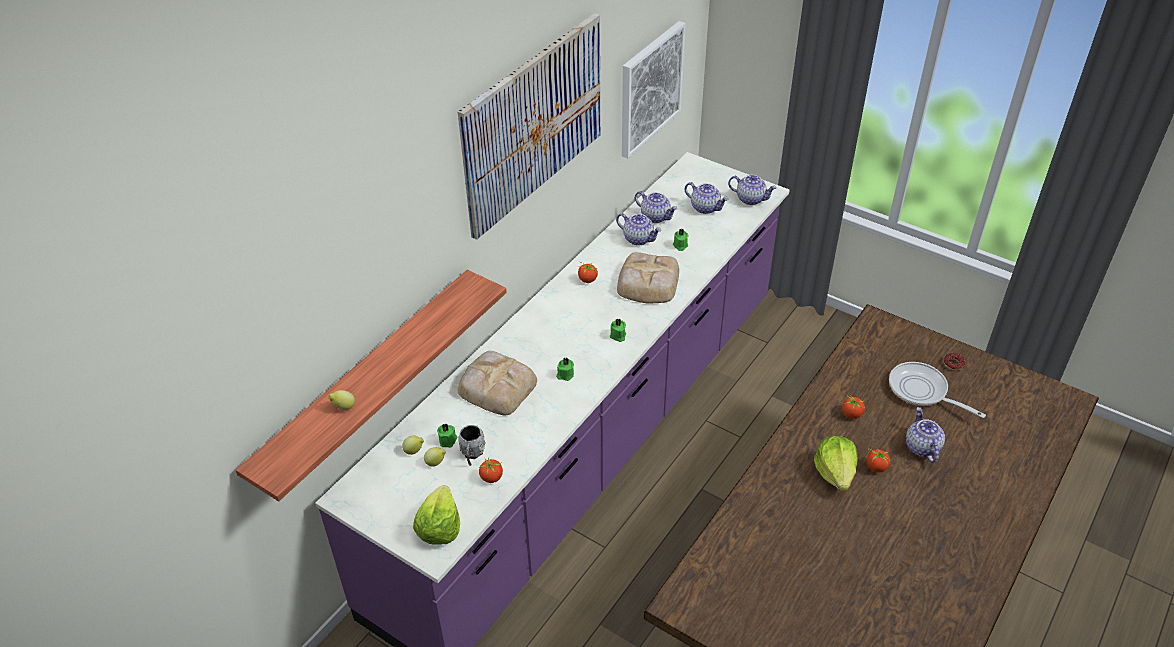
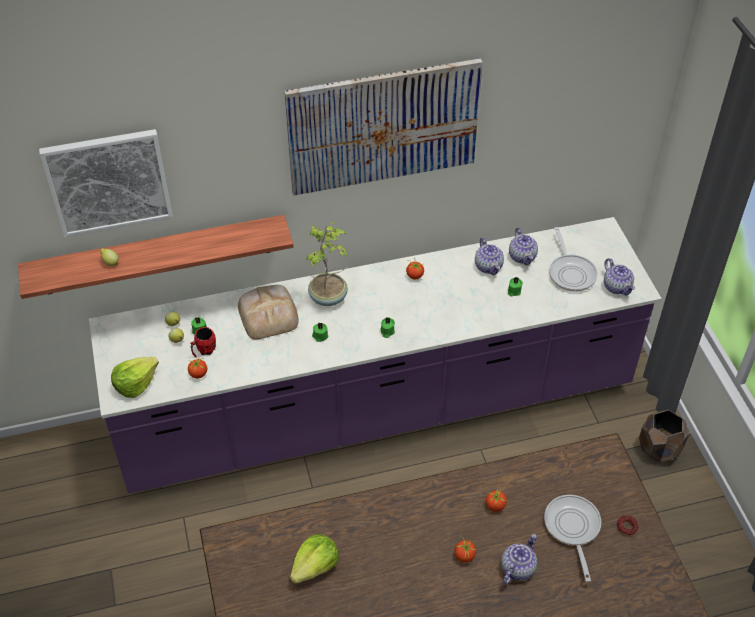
camera: 40 degrees right, 5 degrees up
(472, 454) = (204, 350): grey mug -> red mug
(535, 339) = (329, 297): none -> potted plant
(647, 283) = (454, 305): bread -> none
(650, 88) = (562, 144): picture -> picture (108, 181)
(705, 208) = (571, 272): teapot -> frying pan
(829, 333) = (660, 448): none -> brown planter
(835, 472) = (430, 537): lettuce -> lettuce (315, 567)

